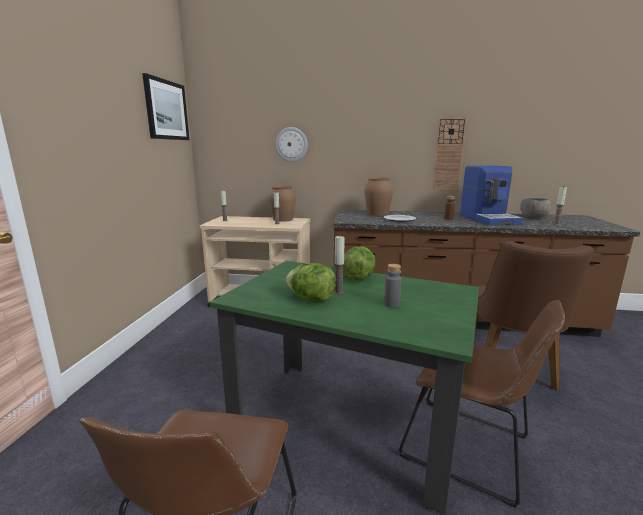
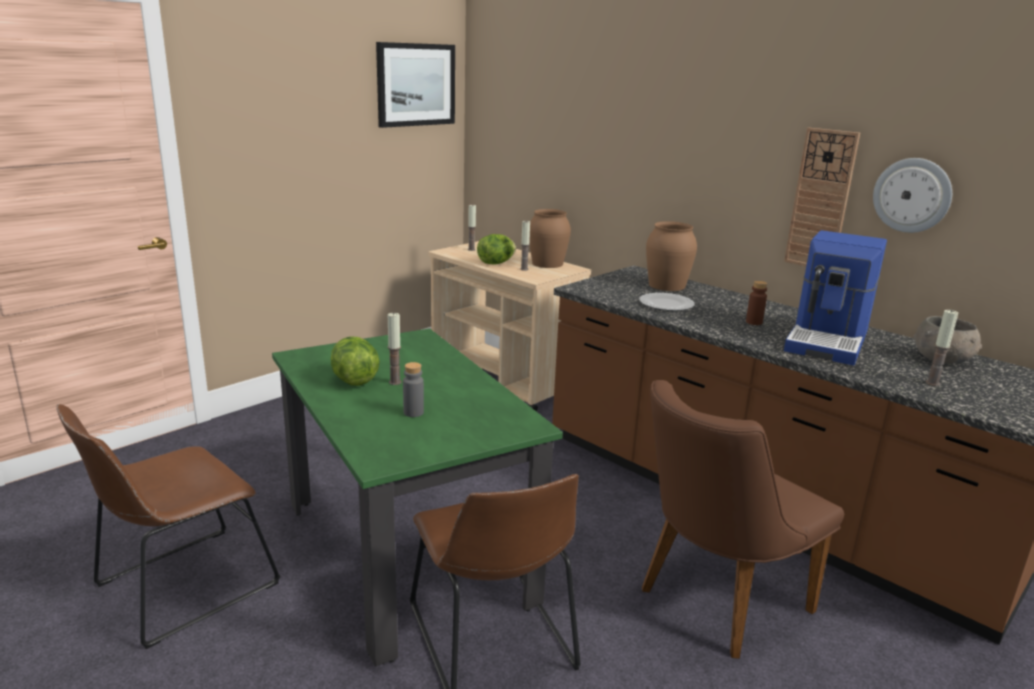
camera: 35 degrees right, 5 degrees up
(291, 144) = (580, 145): wall clock -> wall clock (912, 195)
(358, 277) = (453, 373): lettuce -> lettuce (496, 263)

